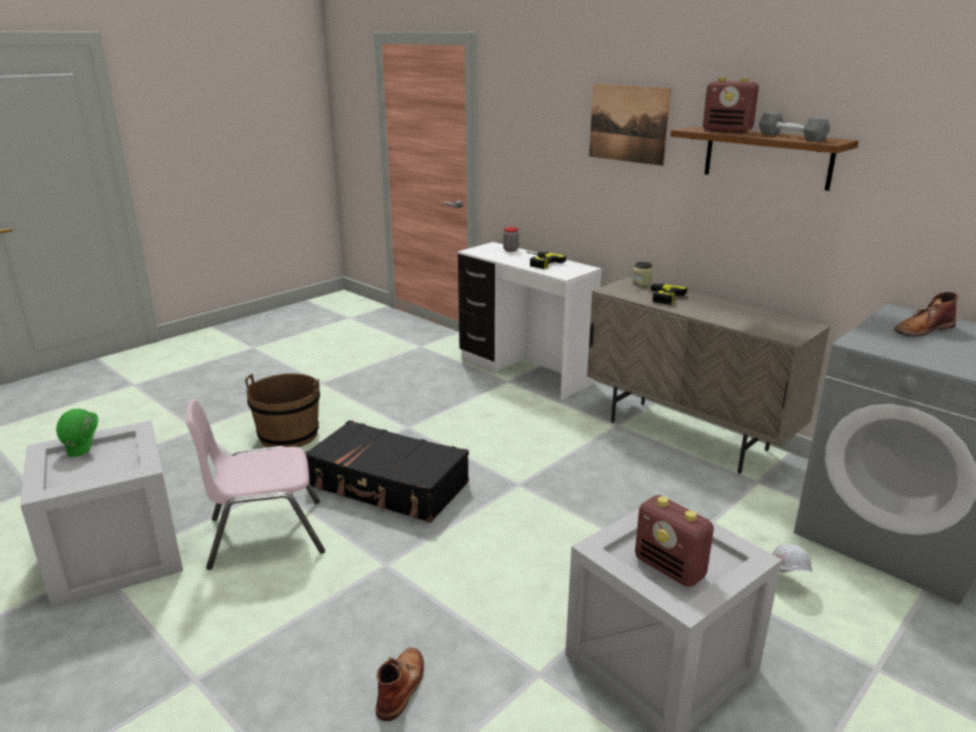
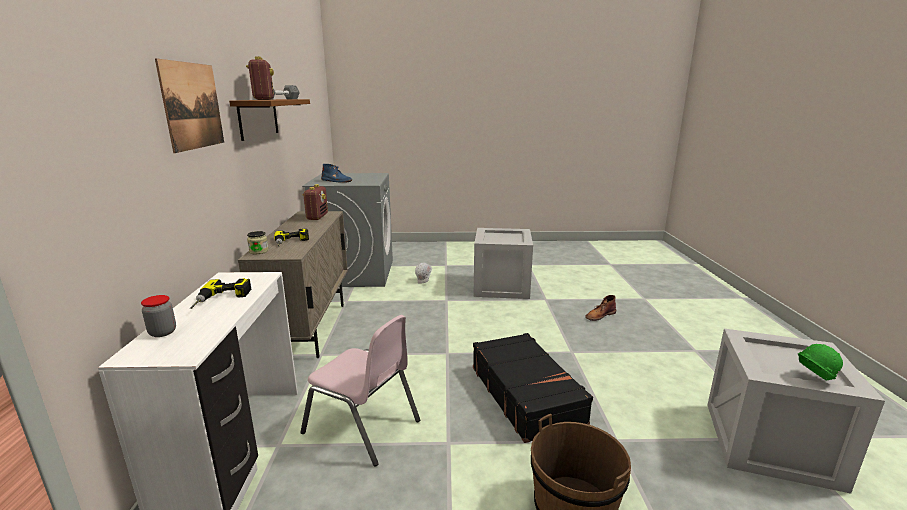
camera: 135 degrees left, 5 degrees down
(266, 534) = (639, 402): pink chair -> pink chair (362, 427)
(670, 568) = (509, 237): radio -> radio (317, 217)
(922, 329) = (336, 181): brown boot -> blue boot

